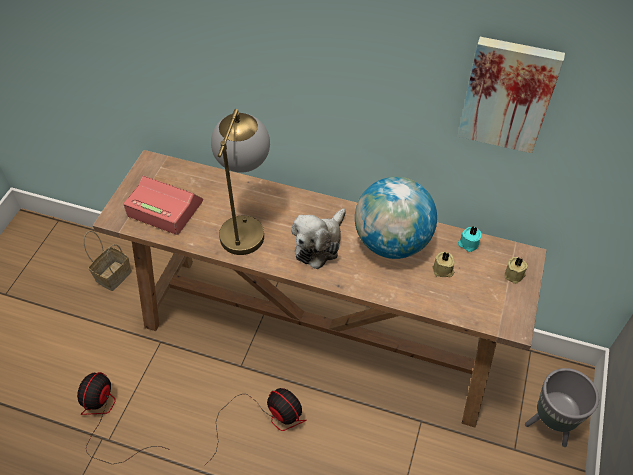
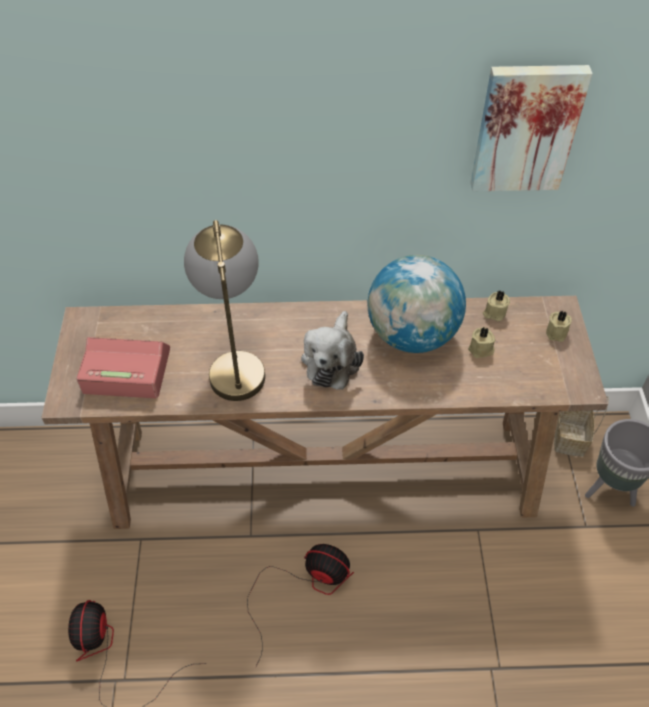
camera: 20 degrees left, 0 degrees up
(114, 275) = (47, 476): basket -> basket (568, 437)
(468, 244) = (494, 313): turquoise candle -> beige candle

